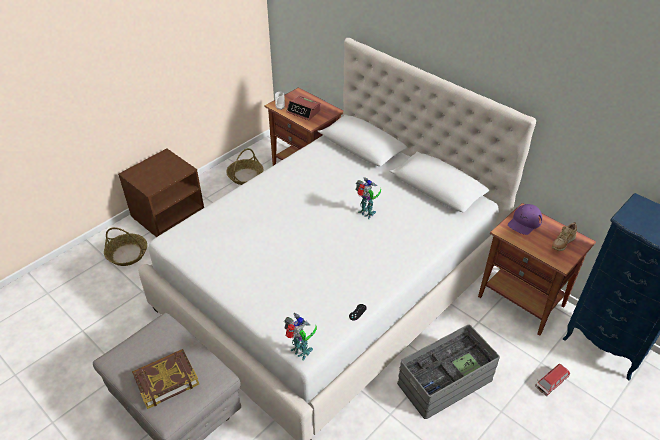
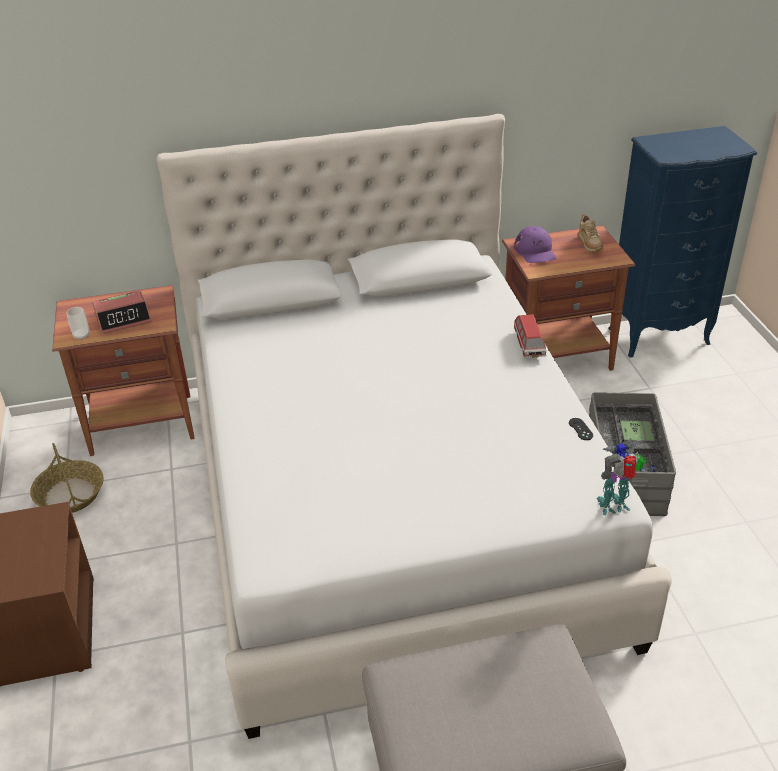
camera: 55 degrees left, 5 degrees down
(127, 254) = (75, 731): basket -> none
(166, 380) = (519, 708): book -> none
(366, 214) = (410, 350): toy robot -> none
(551, 383) = (680, 395): toy car -> toy car (529, 345)

